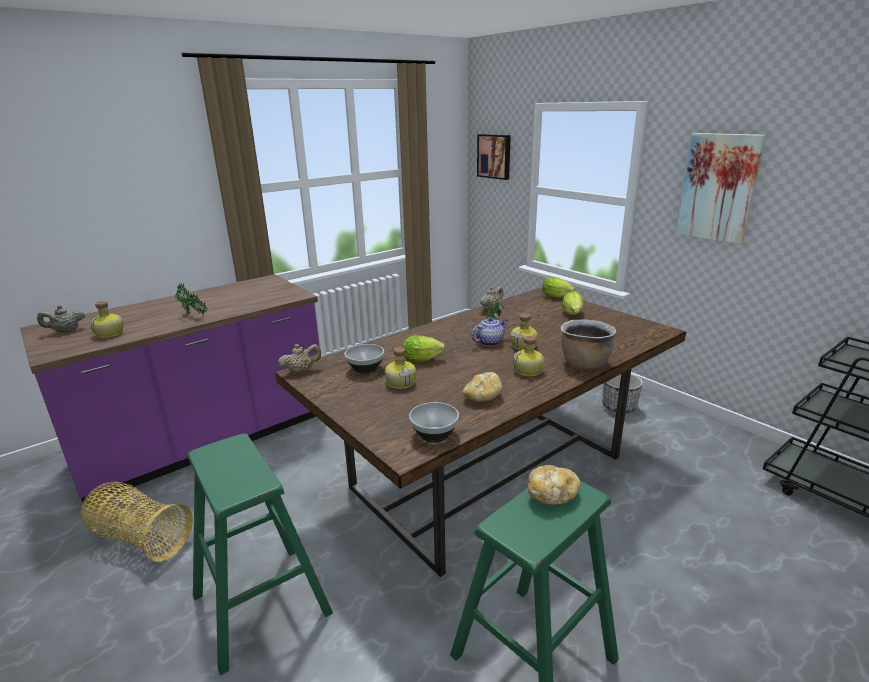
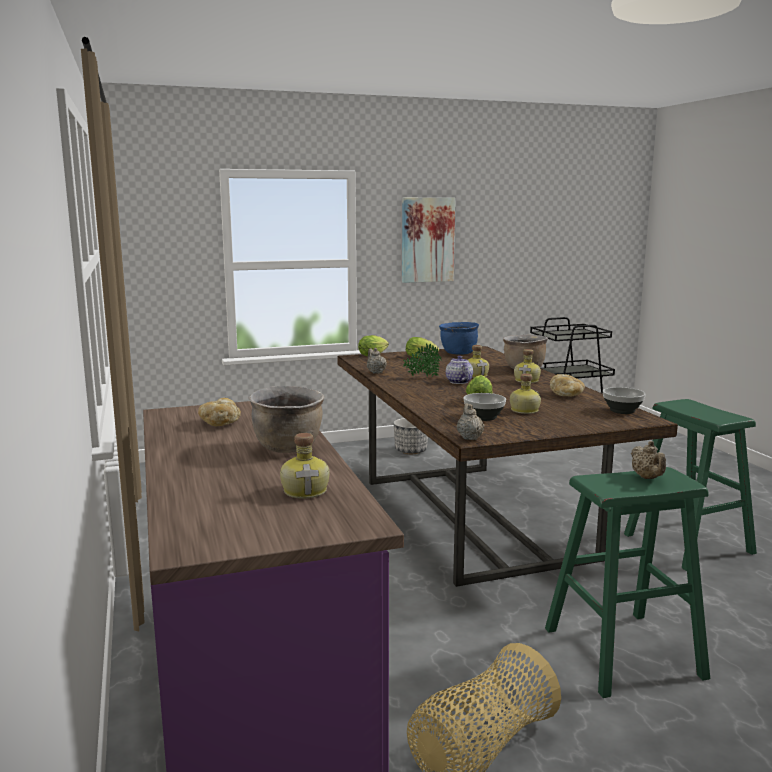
camera: 70 degrees left, 10 degrees down
(66, 331) = (245, 523): beige teapot -> beige teapot (647, 478)
(194, 316) = (288, 447): potted plant -> brown cooking pot
(494, 156) = (156, 232): picture -> none
(552, 495) = (686, 407): bread -> bread (220, 423)
(619, 325) = (458, 353): none -> blue cooking pot

